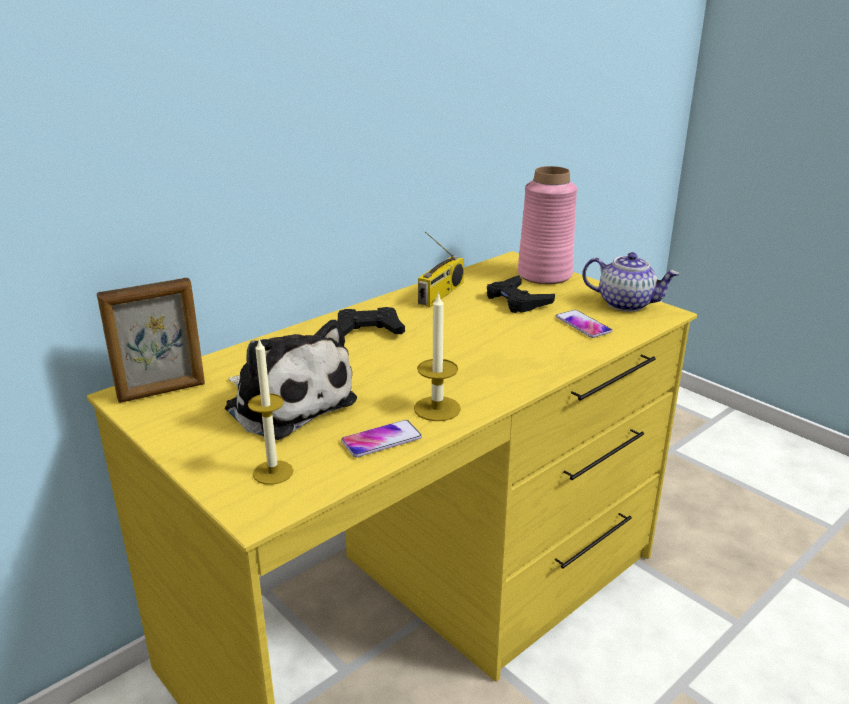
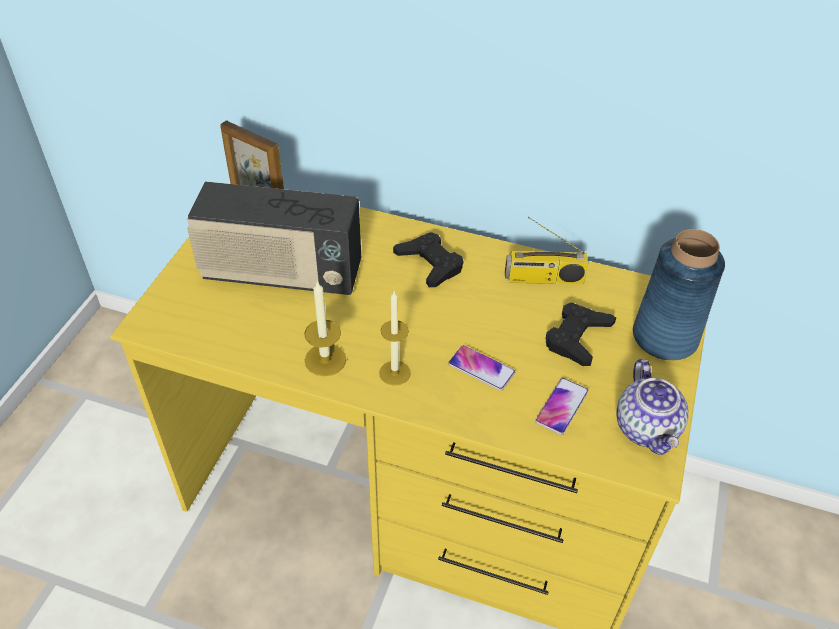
camera: 60 degrees right, 20 degrees up
(273, 472) = (191, 310): candle -> candle (394, 373)
(287, 403) = (281, 274): plush toy -> radio
(381, 440) = (261, 346): phone -> phone (481, 368)
(545, 275) = (665, 338): pink vase -> blue vase

